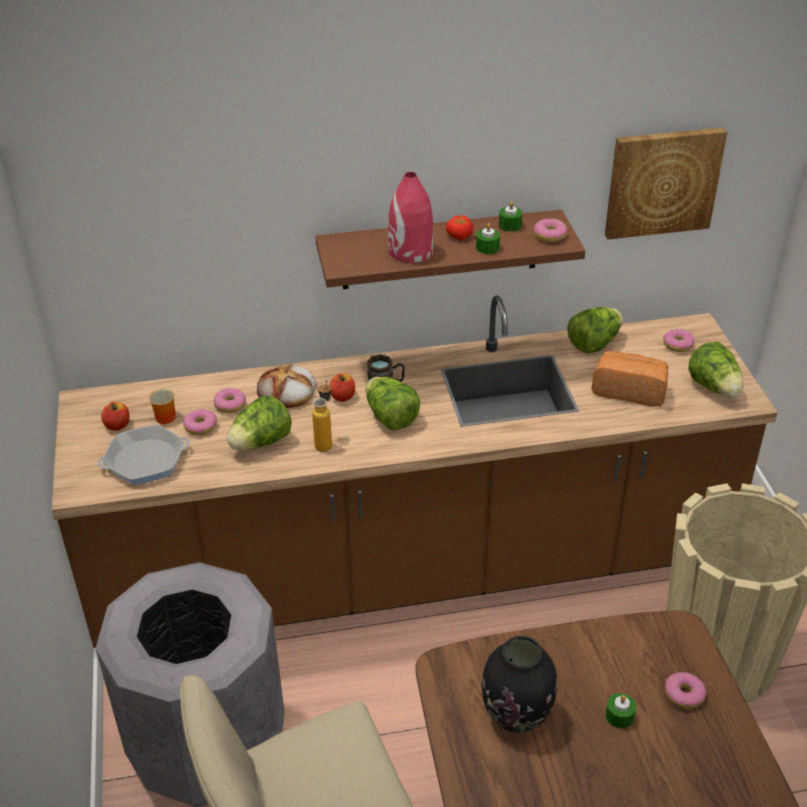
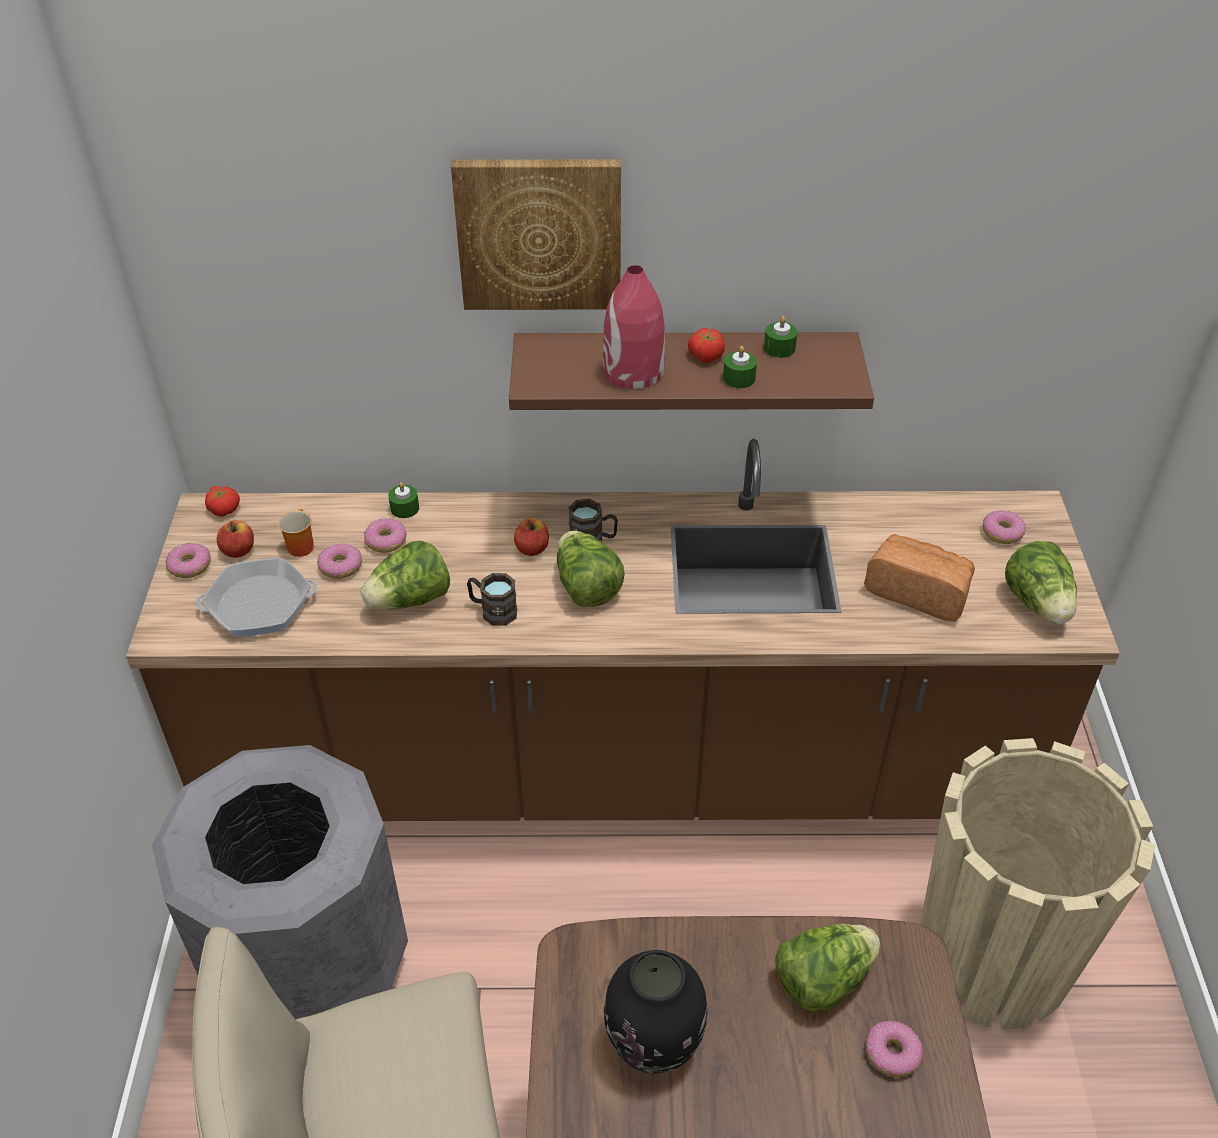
camera: 10 degrees right, 5 degrees up
(97, 398) = (224, 509): none -> tomato
(287, 391) = (463, 531): bread -> none
(325, 442) = (492, 610): bottle -> brown mug
(549, 236) = (830, 370): donut -> donut (190, 566)
(594, 344) = (886, 516): lettuce -> lettuce (823, 980)
(619, 716) = (794, 1069): green candle -> green candle (404, 508)
(662, 182) = (1006, 309): picture -> picture (539, 233)

